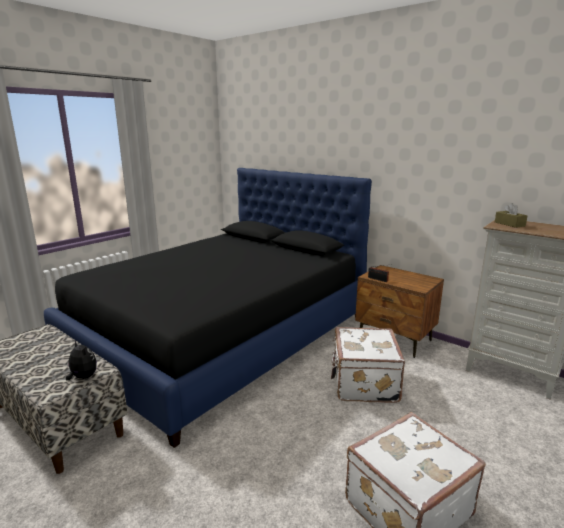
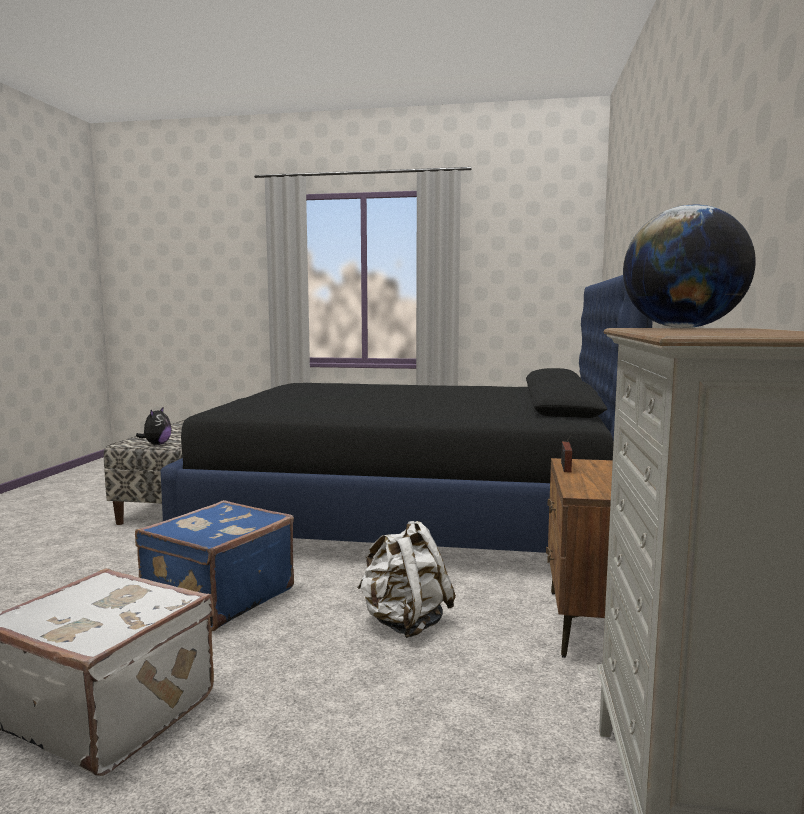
camera: 60 degrees right, 10 degrees down
(285, 439) = (217, 598): none -> blue suitcase
(363, 383) = (405, 623): white suitcase -> white backpack
(509, 224) = (683, 328): brown tissue box -> globe

